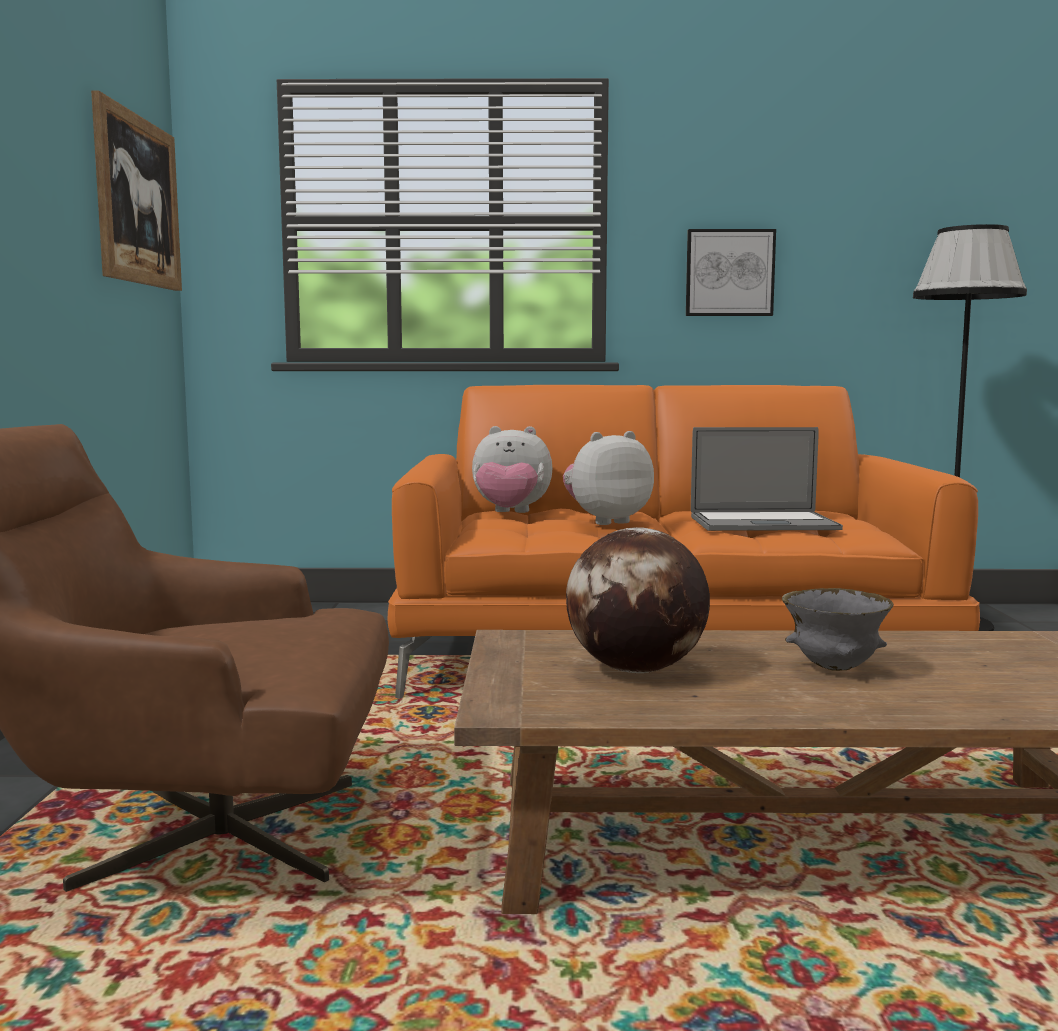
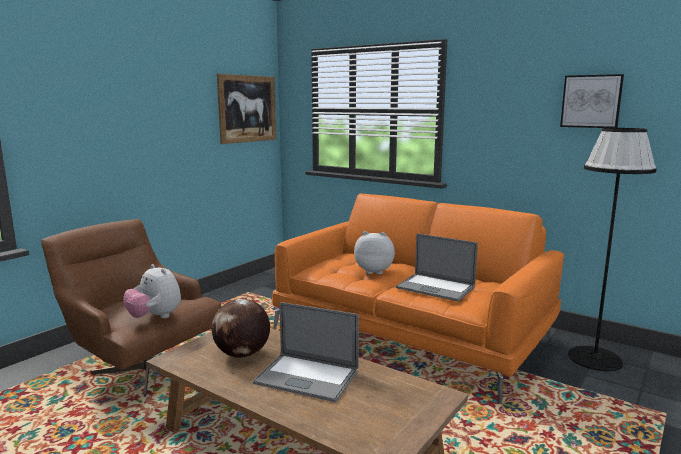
camera: 35 degrees right, 5 degrees up
(510, 513) = (350, 257): plush toy -> plush toy (155, 317)
(729, 273) = (504, 141): picture -> picture (591, 101)
(834, 668) = (306, 377): grey bowl -> laptop

